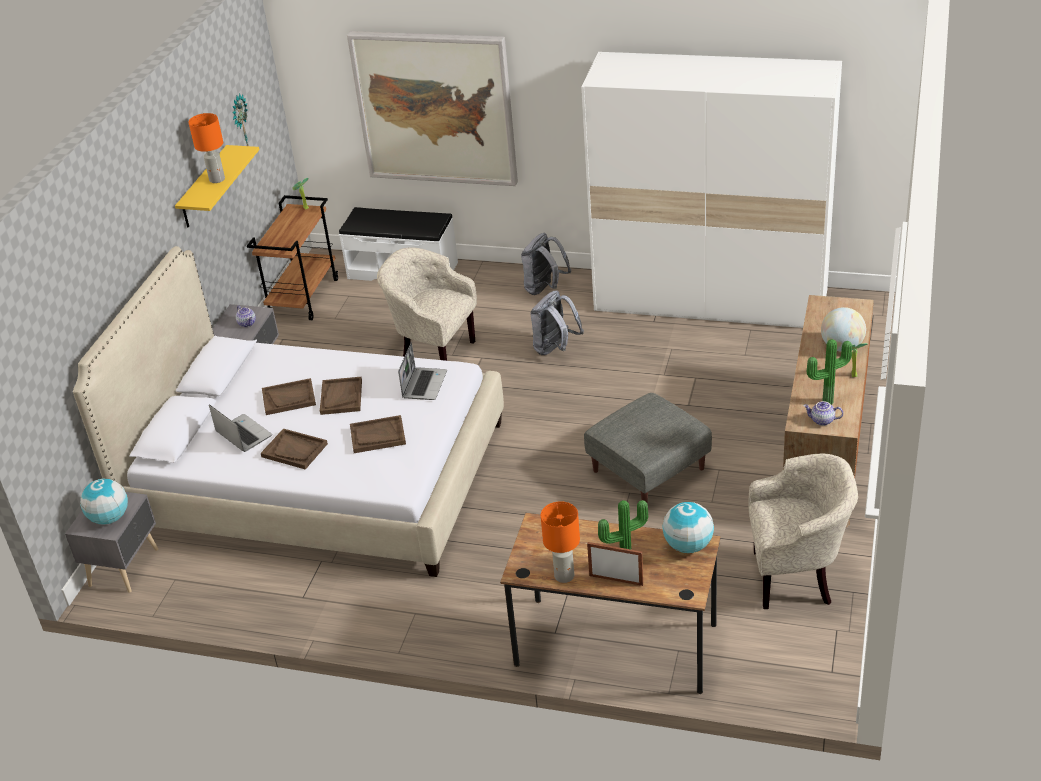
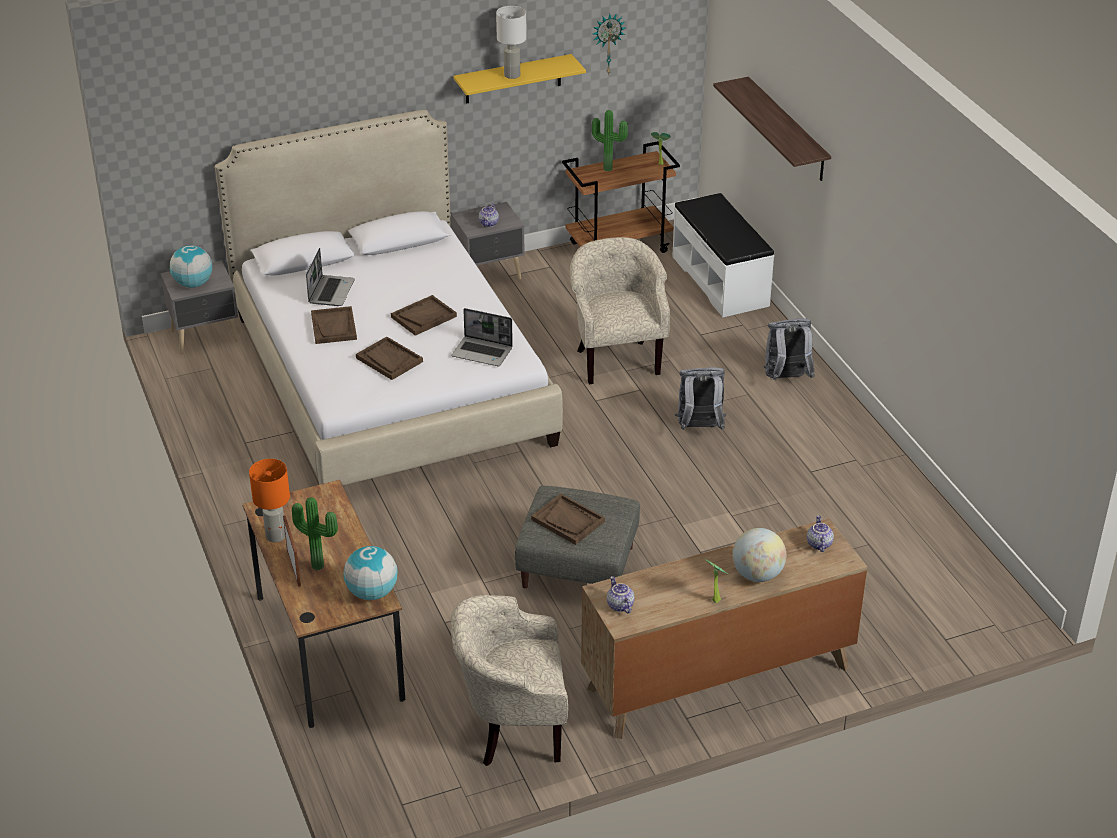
camera: 50 degrees right, 0 degrees up
(217, 179) = (512, 75): orange table lamp -> white table lamp
(289, 398) = (398, 291): brown tray -> brown tray (568, 521)
(424, 384) = (483, 352): laptop -> laptop turned 45 degrees clockwise
(435, 107) = (787, 130): picture -> shelf
(711, 301) = (888, 496): white wardrobe -> none
(797, 577) = (511, 730): beige armchair -> beige armchair turned 120 degrees clockwise
(826, 401) = (655, 596): potted plant -> potted plant (608, 168)
(832, 309) = (818, 544): none -> teapot

